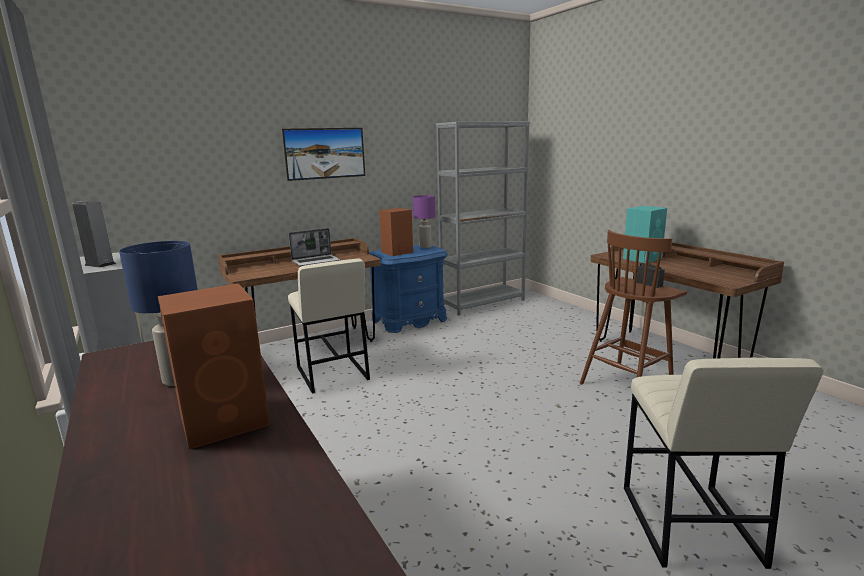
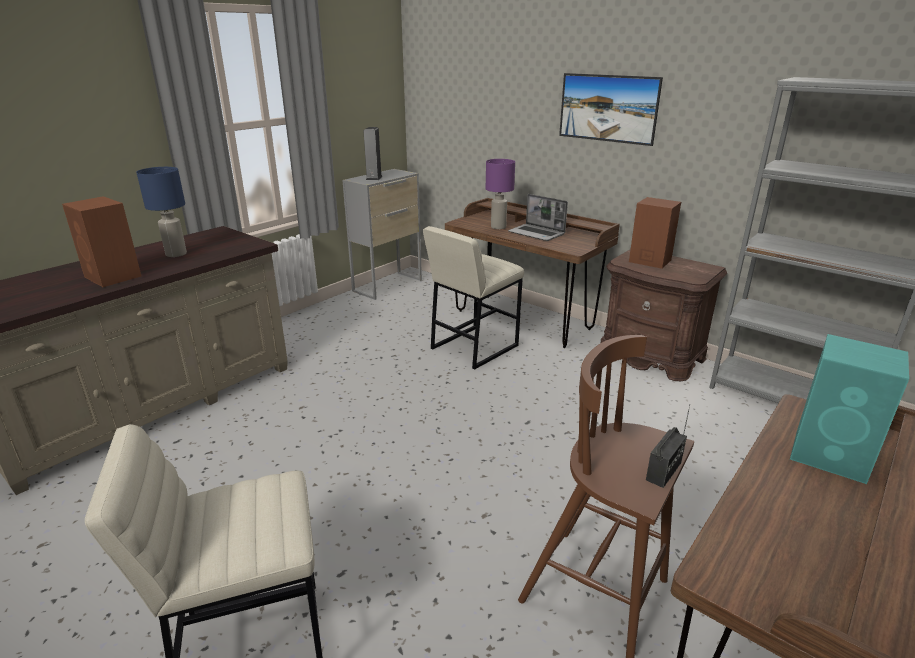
camera: 70 degrees right, 10 degrees up
(411, 321) = (649, 357): blue nightstand -> brown nightstand
(425, 247) = (703, 269): purple table lamp -> purple table lamp (498, 227)

